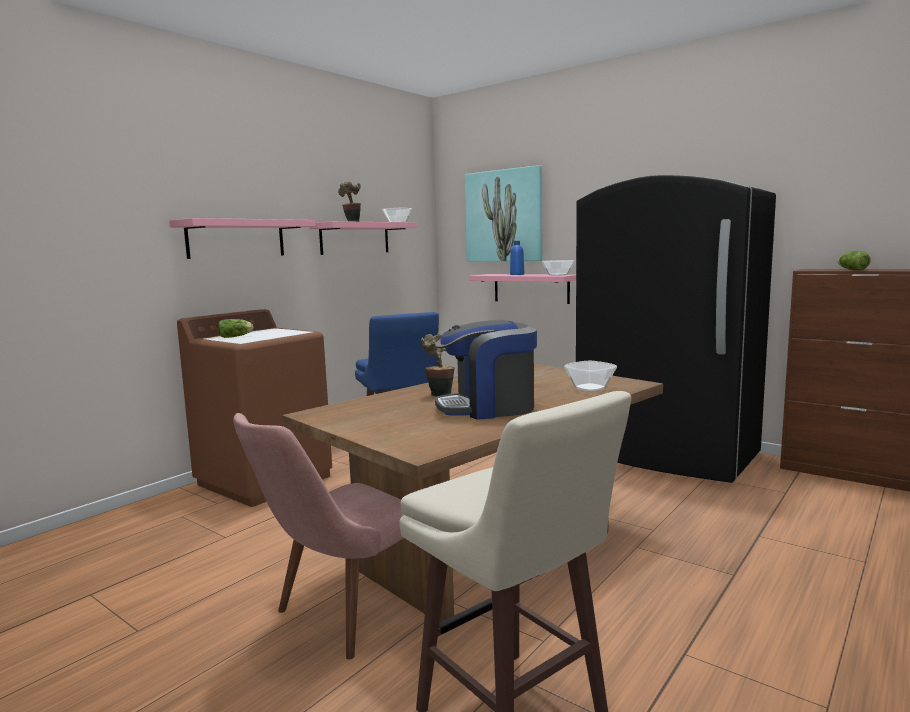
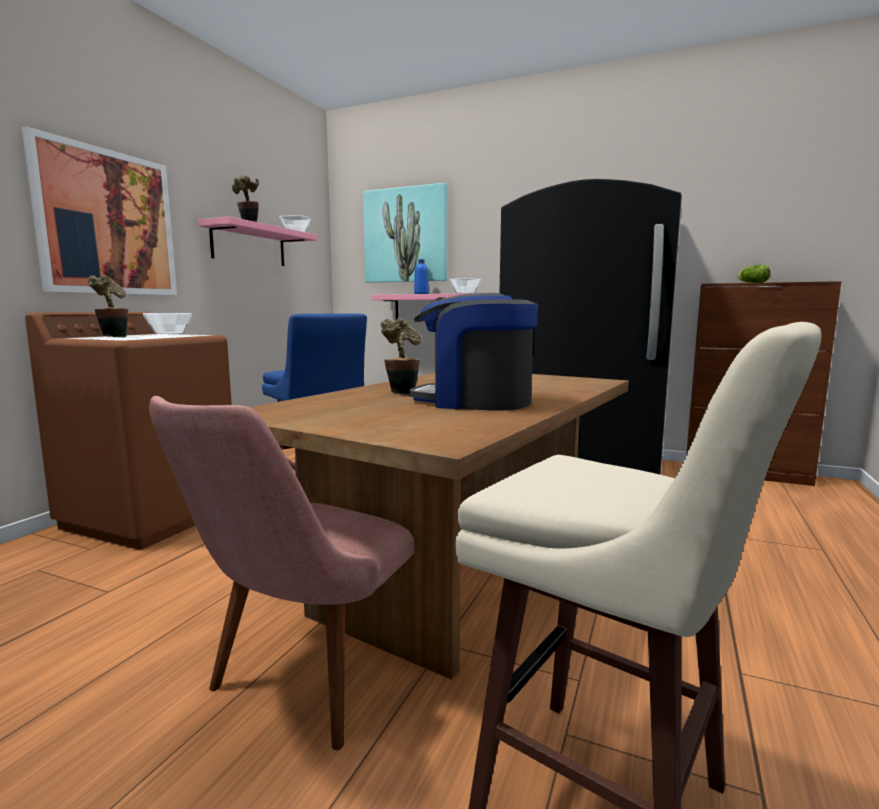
camera: 15 degrees left, 0 degrees up
(236, 239) = (107, 223): pink shelf -> picture
(236, 336) = (113, 337): lettuce -> potted plant
(488, 408) = (474, 401): coffee machine -> coffee machine turned 45 degrees clockwise
(590, 388) = (562, 384): bowl -> bowl (169, 334)

